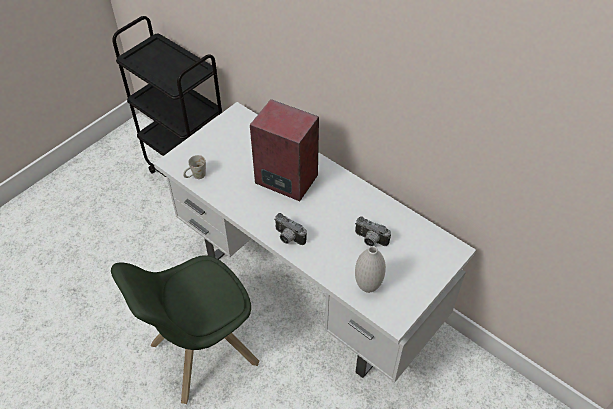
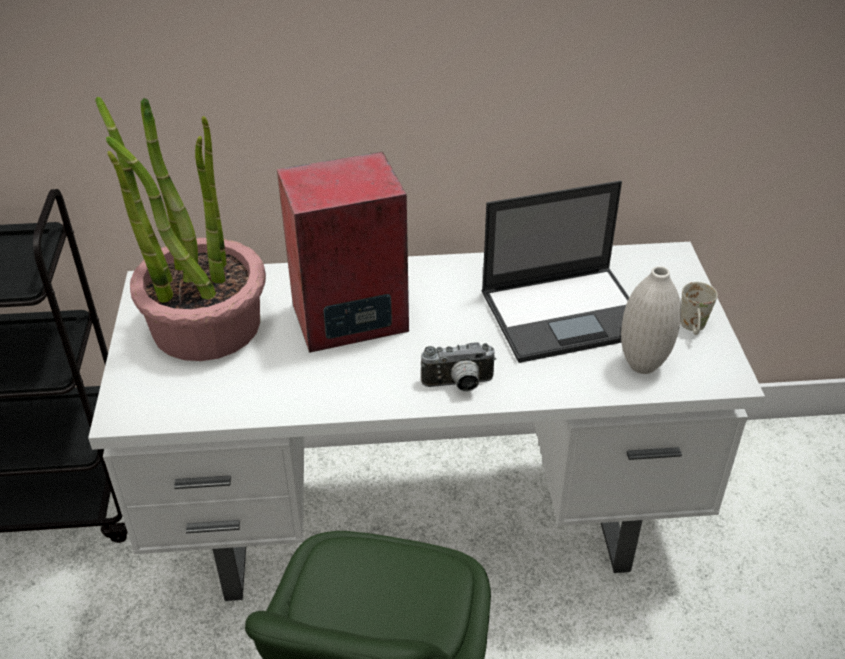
camera: 45 degrees left, 10 degrees down
(195, 176) = (197, 406): white mug -> white mug (693, 329)
(235, 144) = (205, 324): none -> potted plant
(370, 240) = (566, 313): camera -> laptop

